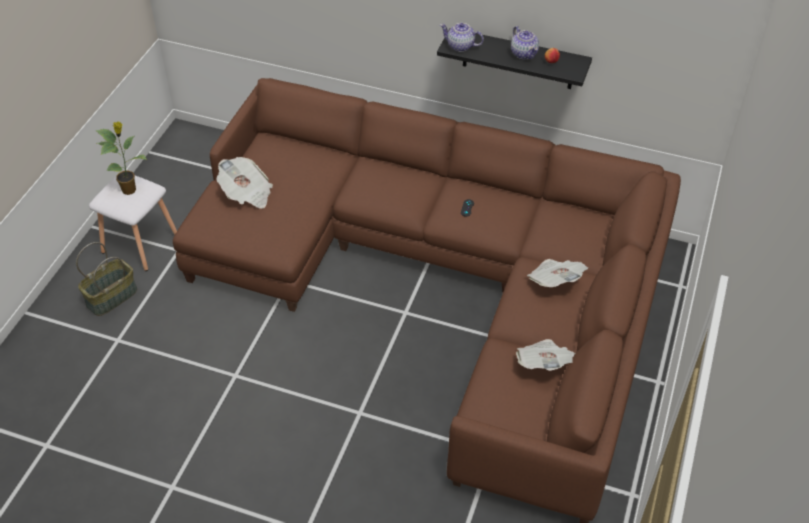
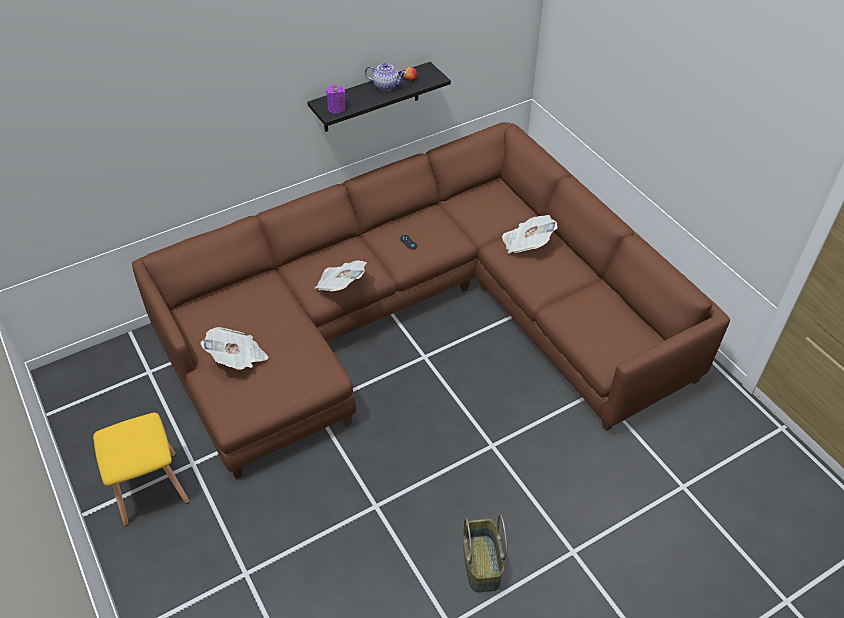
camera: 50 degrees left, 0 degrees up
(111, 296) = (188, 548): basket -> basket (480, 563)
(130, 189) = (130, 437): potted plant -> none
(139, 243) = (149, 489): white stool -> yellow stool
(461, 46) = (336, 108): teapot -> purple candle
(543, 364) = (593, 297): newspaper -> newspaper (341, 285)

